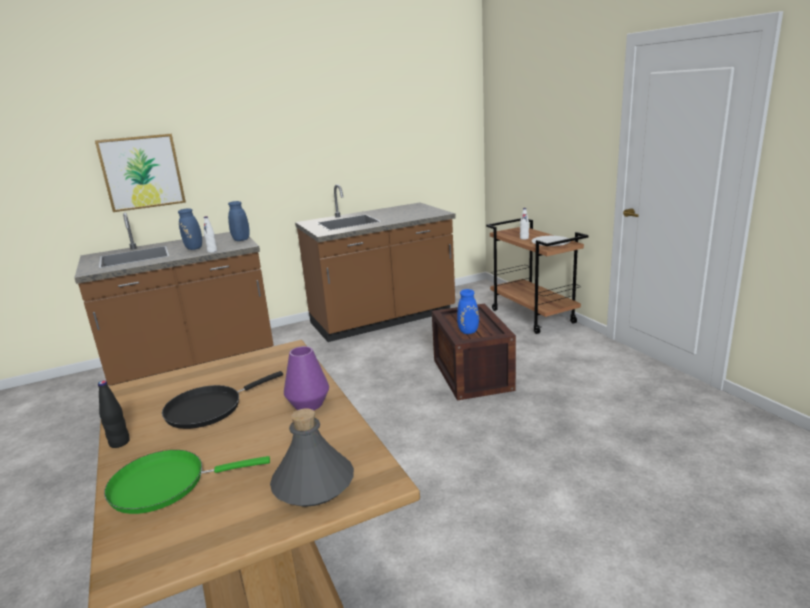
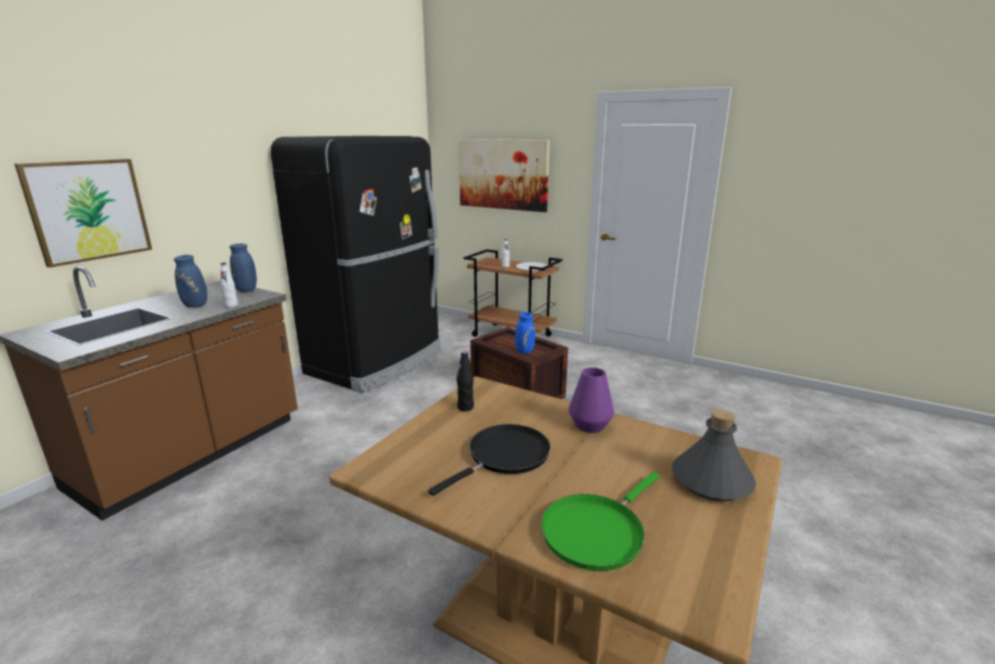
camera: 35 degrees left, 0 degrees up
(119, 442) = (471, 517): black bottle -> black bottle (465, 407)
(209, 408) = (504, 456): black frying pan -> black frying pan turned 150 degrees counterclockwise
(383, 319) = (377, 362): brown counter -> black fridge
(539, 135) = (502, 174): none -> picture

